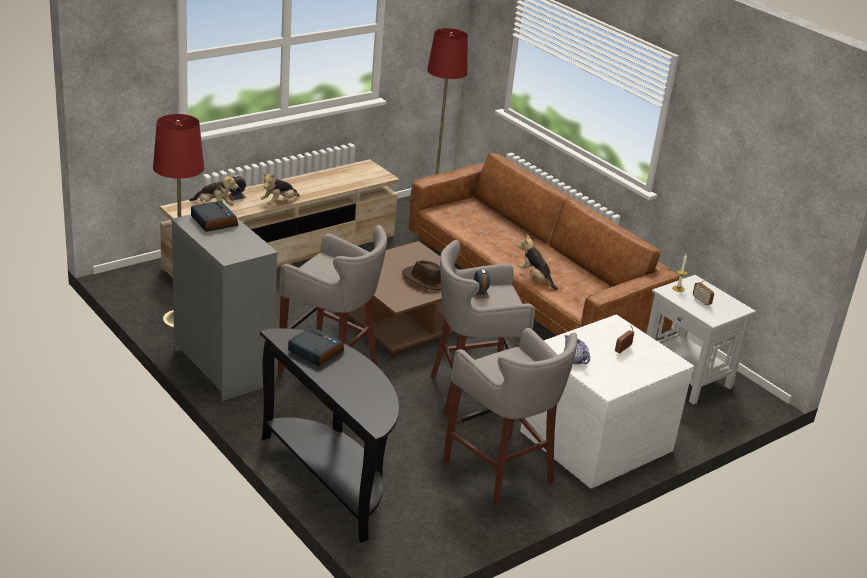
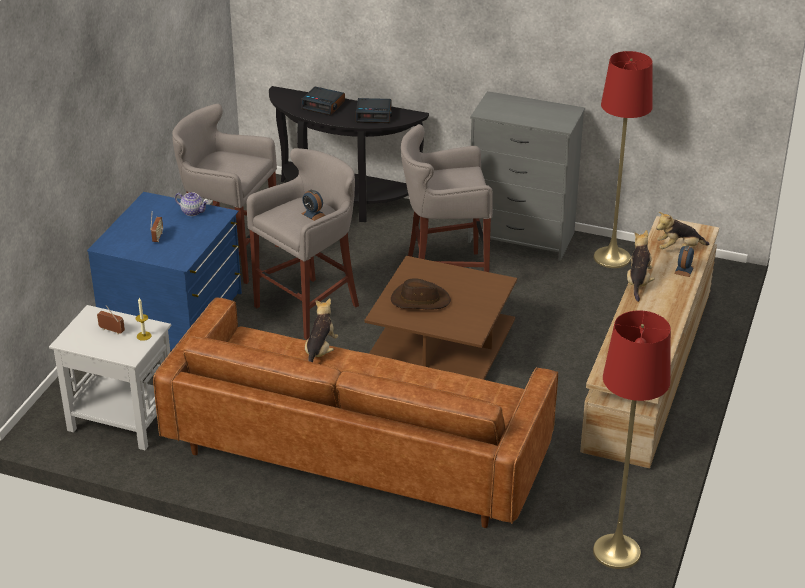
camera: 150 degrees right, 5 degrees up
(213, 221) = (554, 118): alarm clock -> alarm clock (323, 105)
(535, 278) = (320, 352): plush toy -> plush toy turned 90 degrees counterclockwise
(594, 439) = (174, 314): white dresser -> blue dresser

